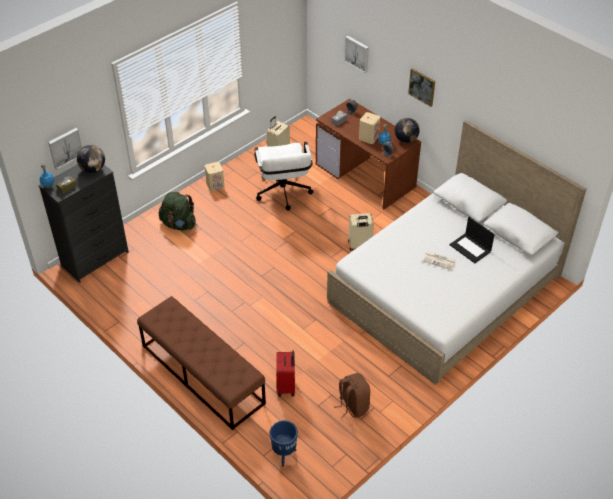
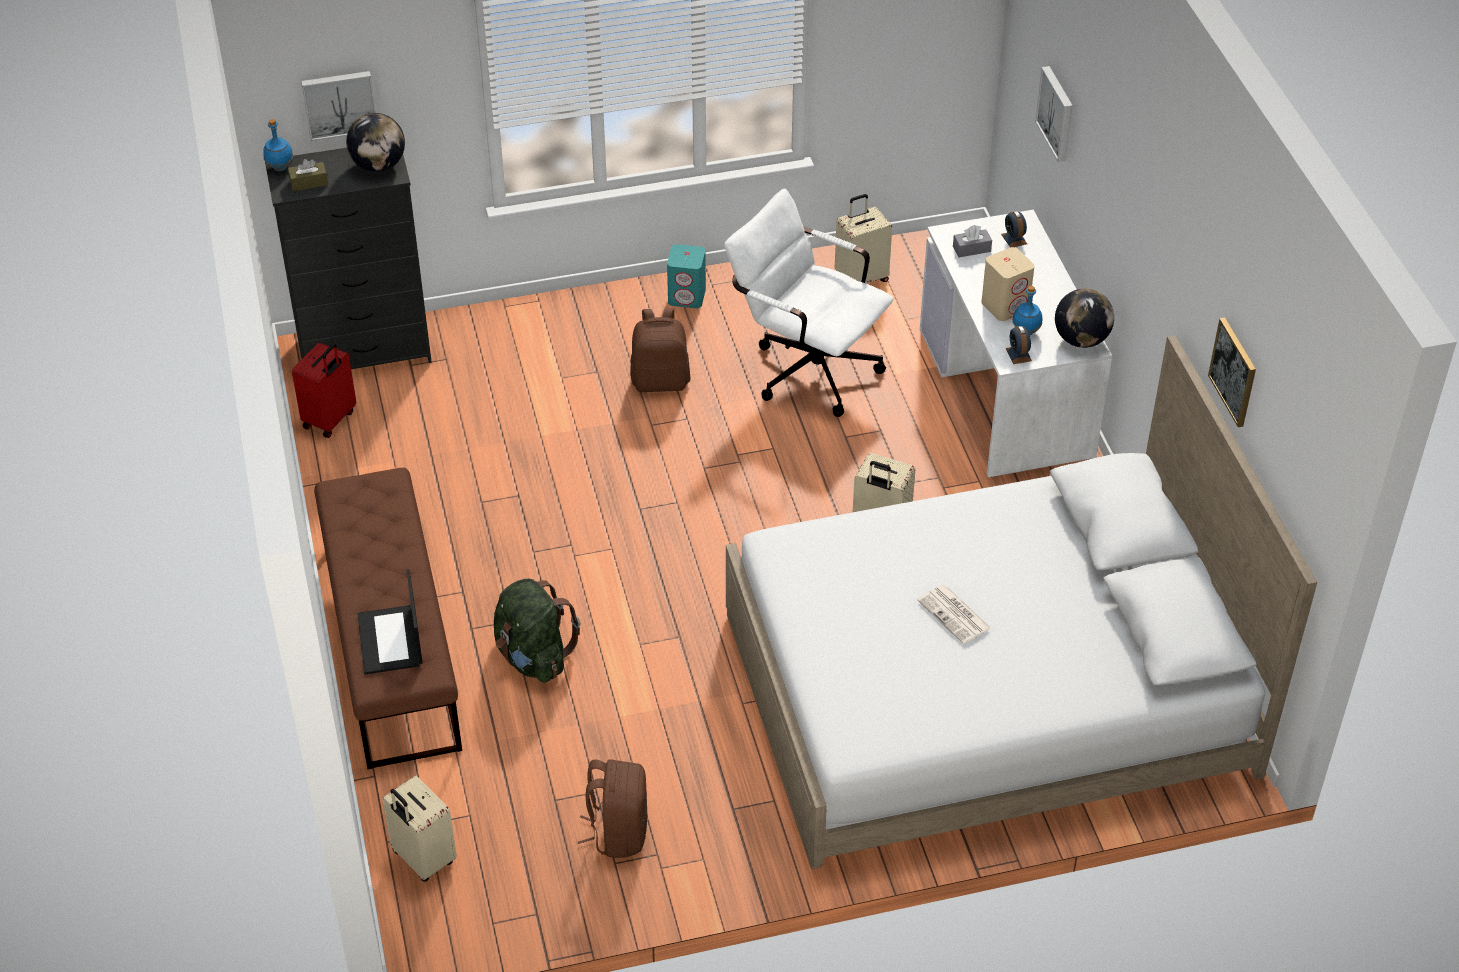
camera: 30 degrees right, 0 degrees up
(179, 224) = (561, 346): green backpack -> green backpack (533, 657)
(215, 185) = (687, 296): beige speaker -> turquoise speaker
(230, 222) = (661, 381): none -> brown backpack
(283, 455) = (422, 859): blue planter -> beige suitcase
(284, 195) = (806, 367): white office chair -> white office chair turned 105 degrees clockwise
(287, 386) = (524, 738): red suitcase -> red suitcase (330, 420)
(366, 175) = (1007, 393): brown desk -> white desk
(422, 87) = (1130, 230): picture -> picture (1234, 371)
(470, 248) = (1043, 618): laptop -> laptop (391, 640)

